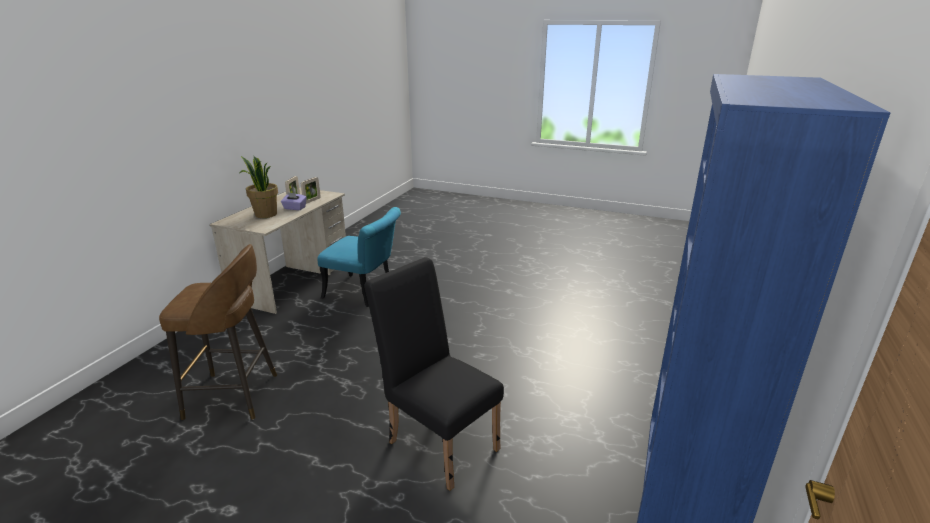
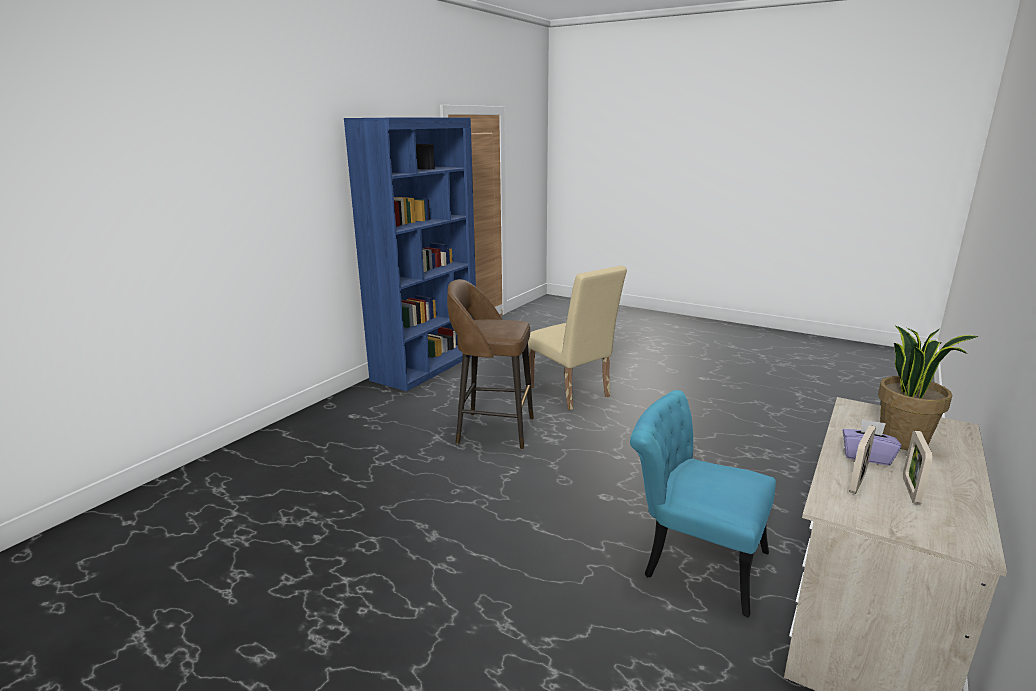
camera: 170 degrees left, 5 degrees down
(235, 396) = (765, 431): brown stool -> brown stool (493, 430)
(438, 440) = (572, 394): black chair -> beige chair

